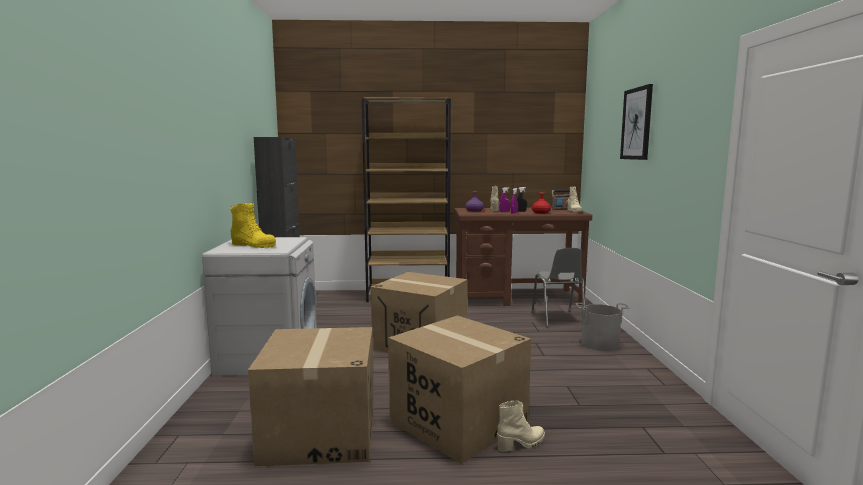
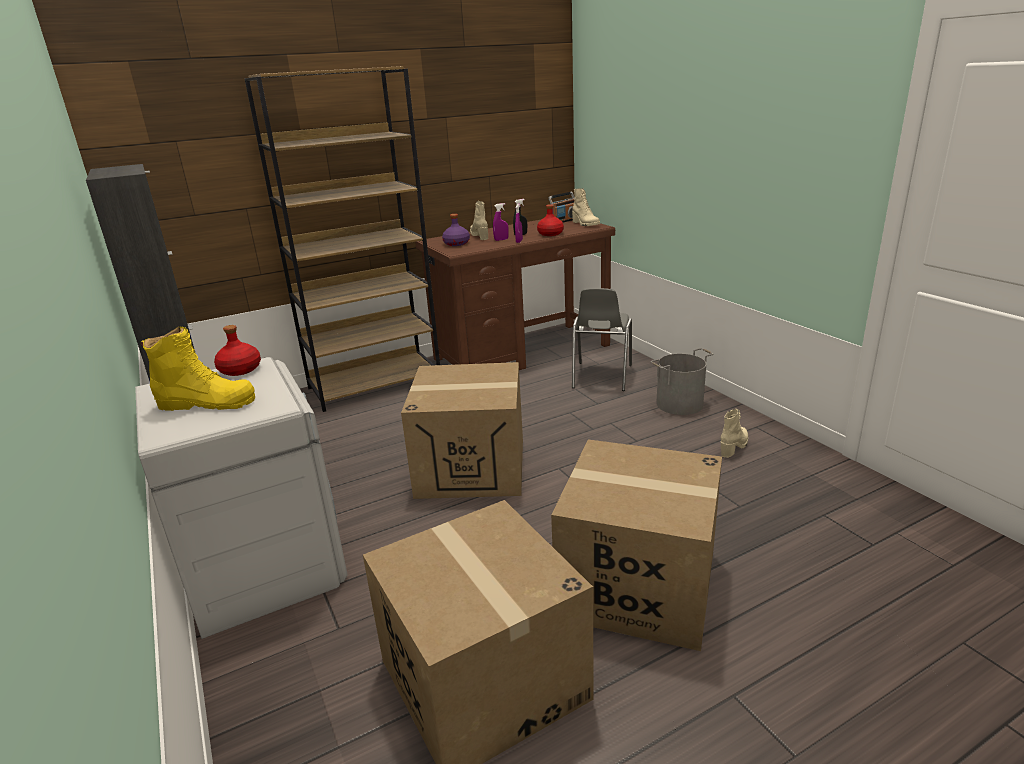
camera: 25 degrees left, 15 degrees up
(285, 238) = (239, 370): none -> red bottle
(521, 444) = (735, 591): beige boot -> beige boot (734, 446)
(557, 319) = (601, 377): grey chair -> grey chair turned 45 degrees clockwise
(637, 124) = (699, 103): picture -> none

